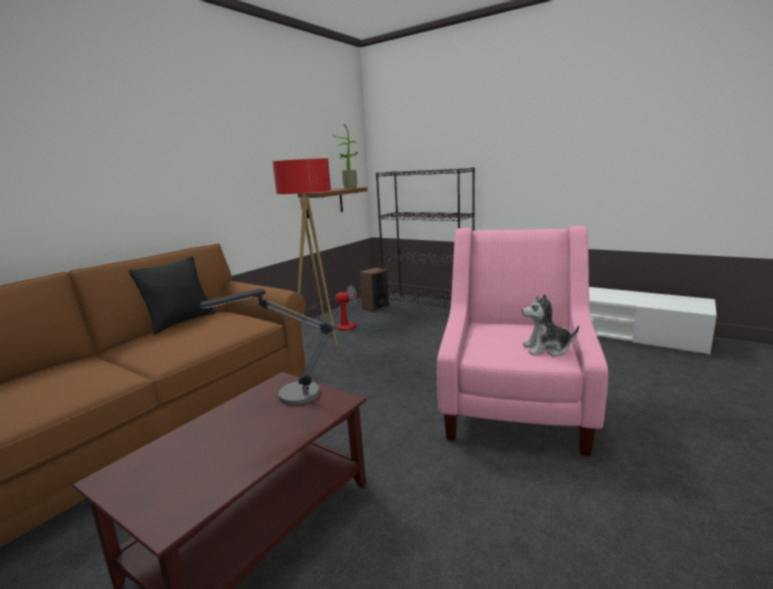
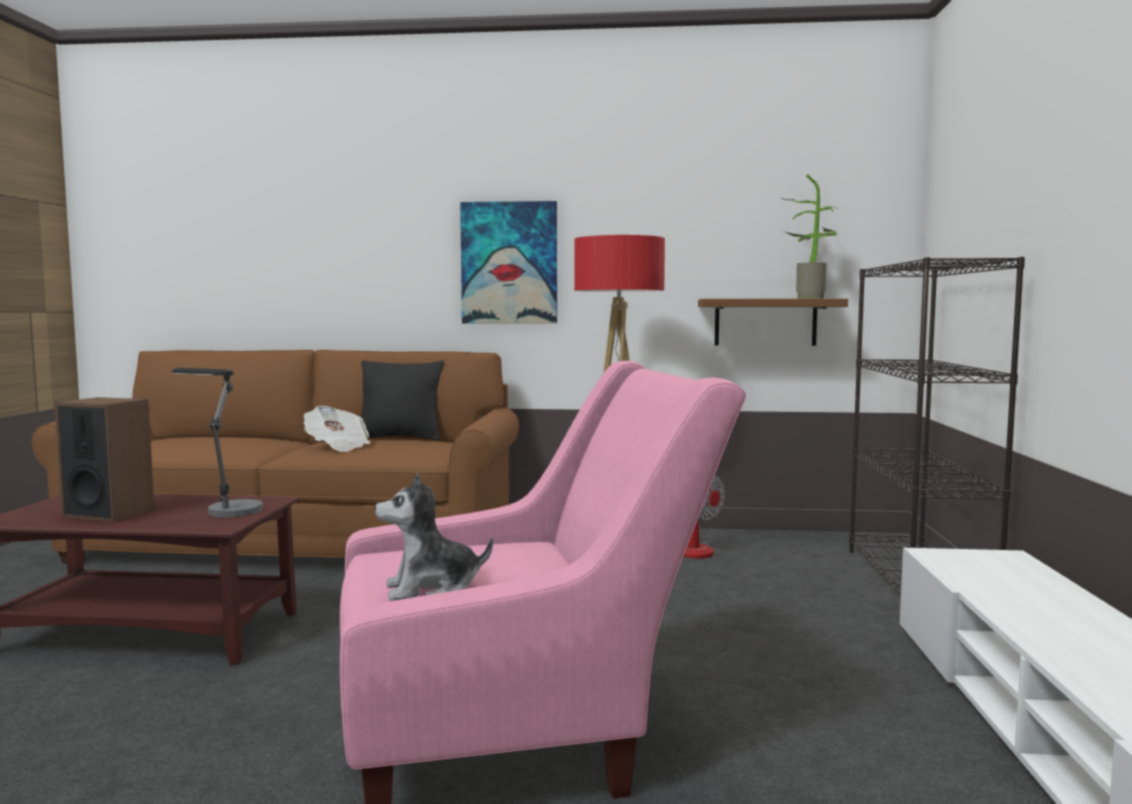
camera: 60 degrees right, 10 degrees down
(174, 341) = (337, 446): none -> newspaper
(195, 177) = (509, 263): none -> picture
(375, 307) = (816, 551): speaker -> speaker (109, 513)
(547, 349) = (431, 589): plush toy -> plush toy turned 75 degrees counterclockwise

